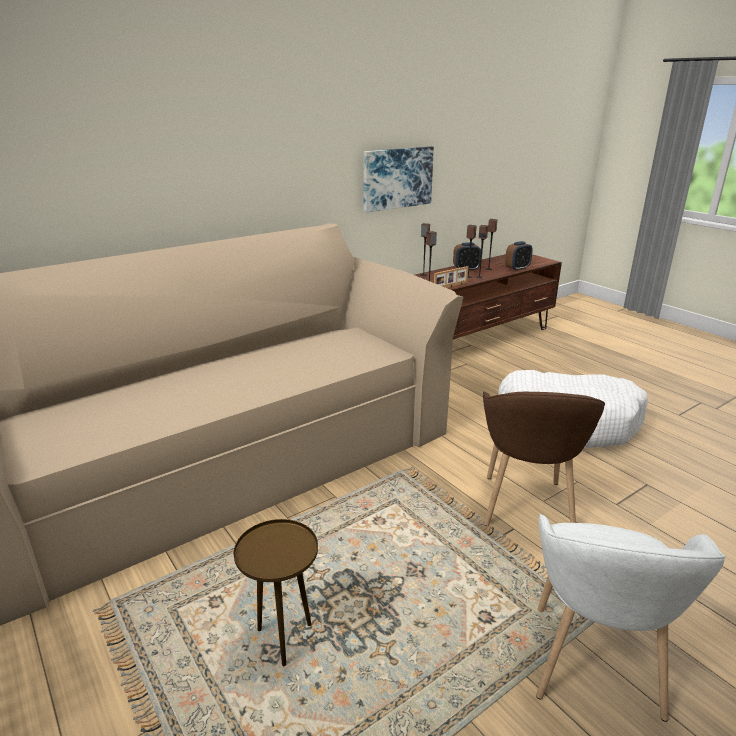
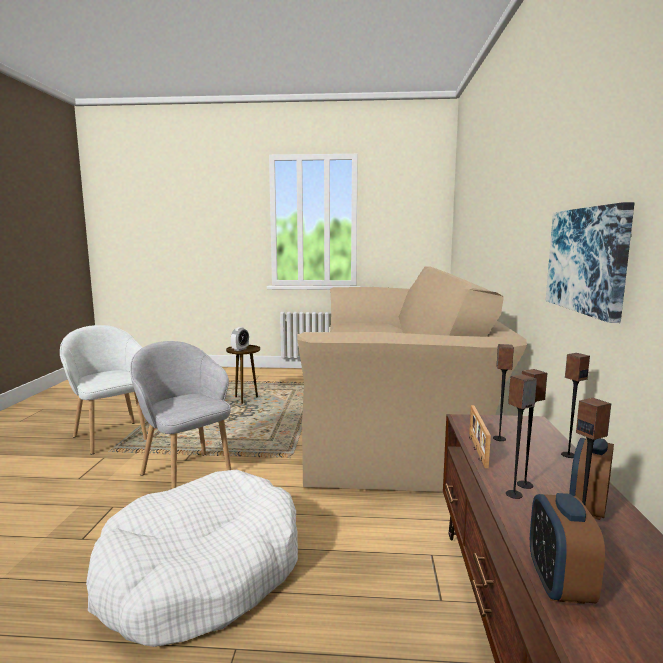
camera: 130 degrees right, 15 degrees down
(277, 556) = (240, 349): none -> alarm clock
(525, 506) = (186, 473): brown armchair -> grey armchair

